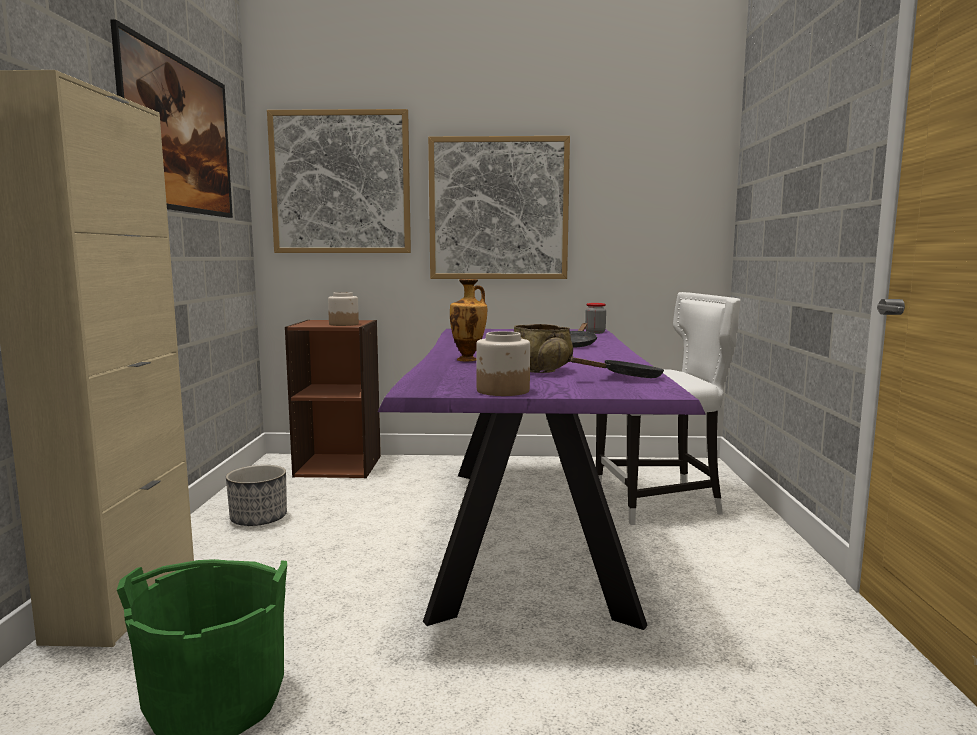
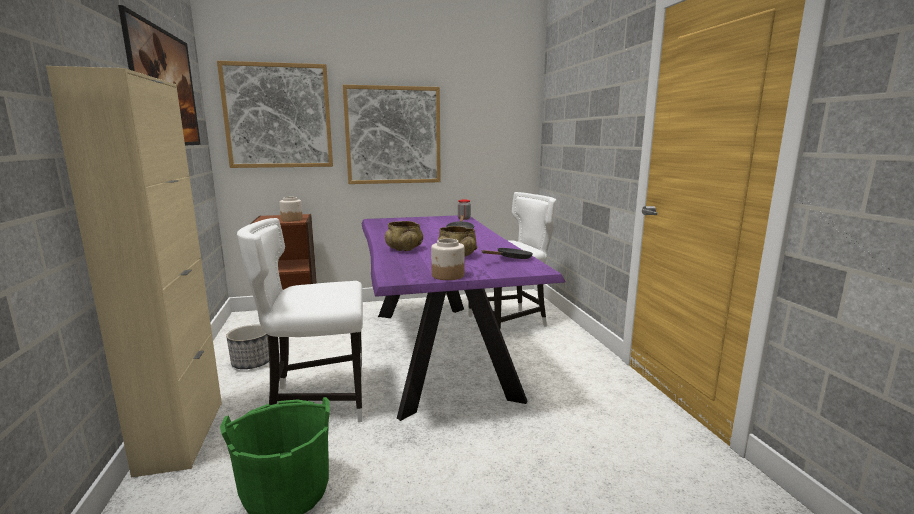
camera: 15 degrees left, 5 degrees up
(320, 580) = (317, 401): none -> white chair
(468, 360) = (404, 249): vase -> beige bowl

